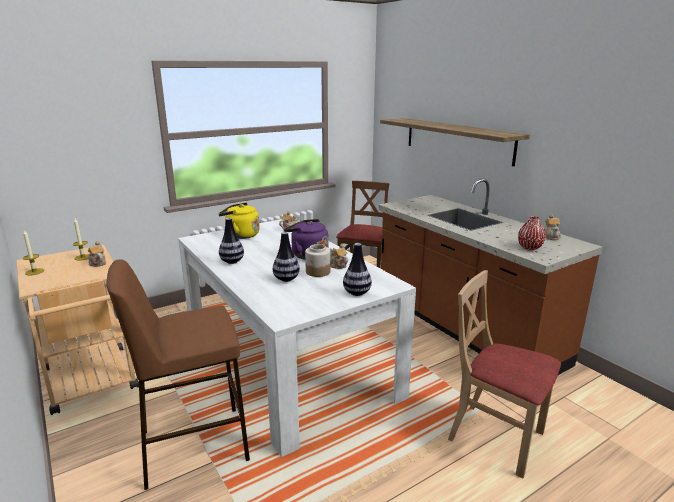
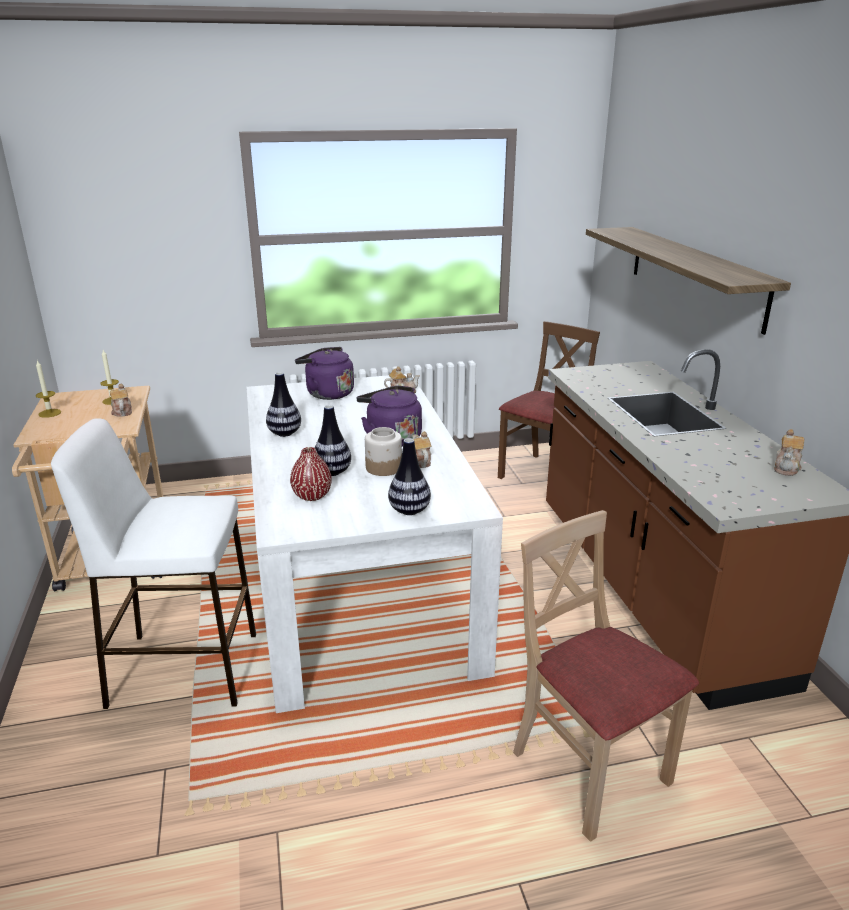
camera: 20 degrees right, 5 degrees up
(193, 445) = (183, 669): brown stool -> white stool
(240, 235) = (327, 393): yellow kettle -> purple kettle
(529, 247) = (725, 482): red vase -> red vase (312, 495)

